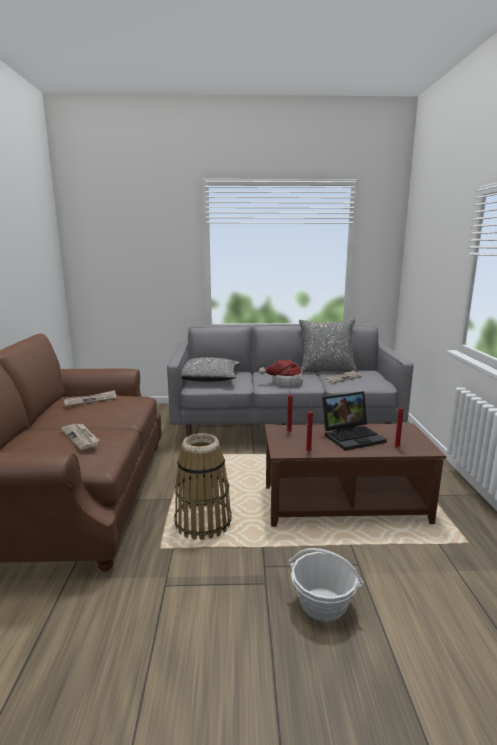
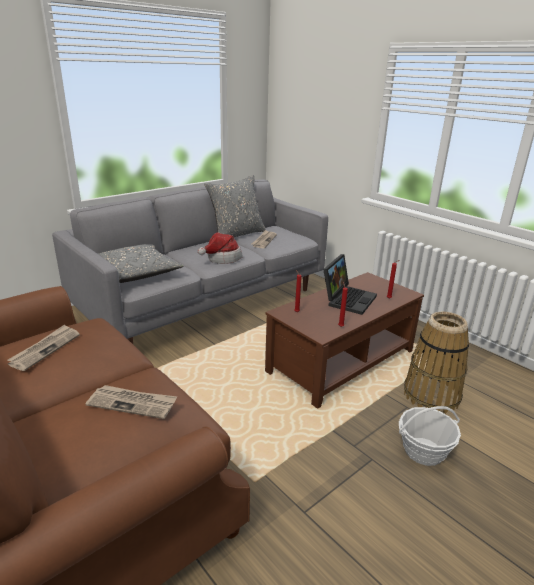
camera: 40 degrees left, 10 degrees up
(203, 522) = (259, 435): basket -> basket (431, 395)

